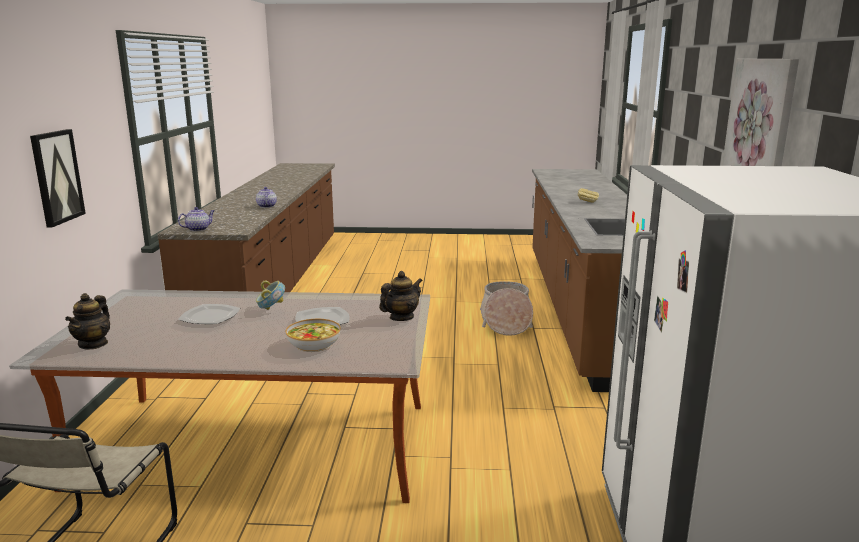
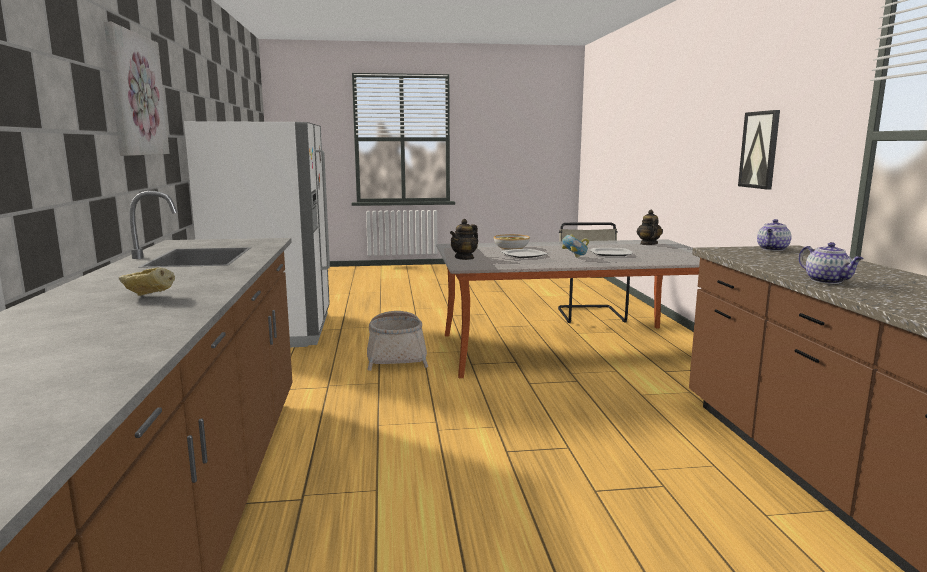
camera: 170 degrees right, 5 degrees down
(505, 322) = (351, 510): basket -> basket (396, 356)

